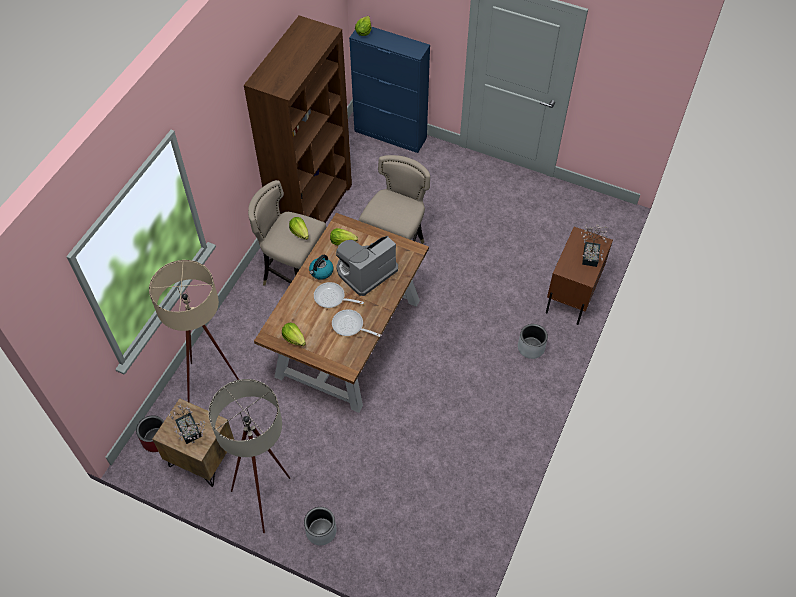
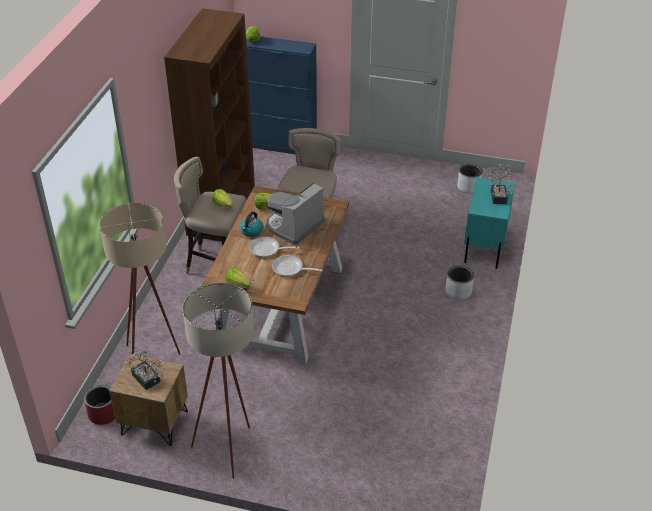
camera: 10 degrees left, 15 degrees down
(321, 531) = (292, 468): grey planter -> grey planter (468, 187)
(572, 294) = (484, 246): brown nightstand -> turquoise nightstand

